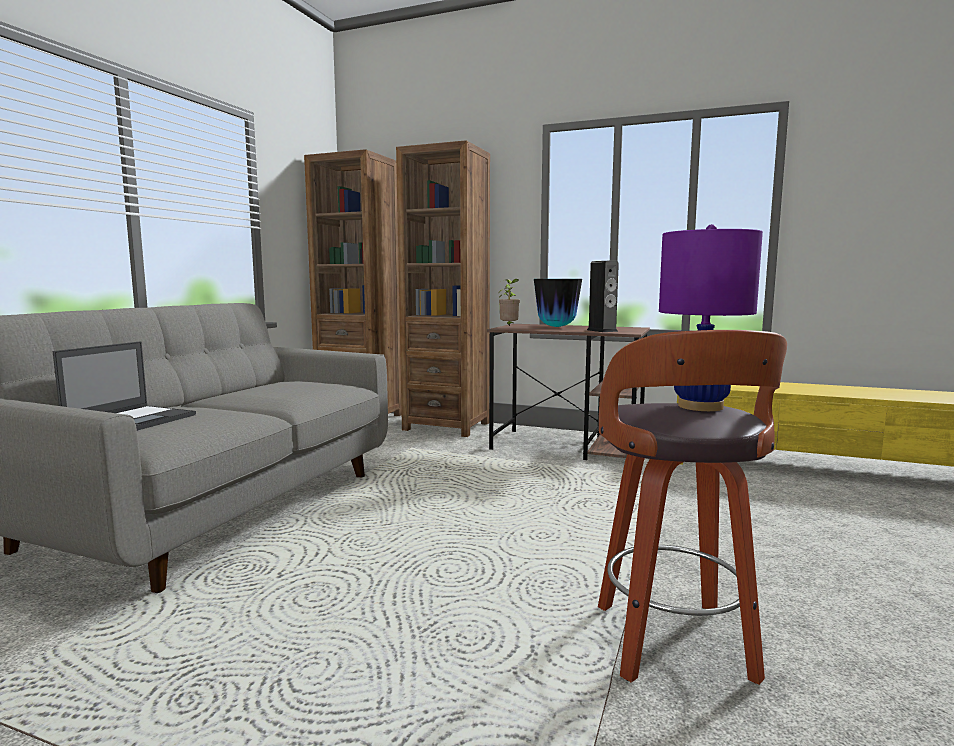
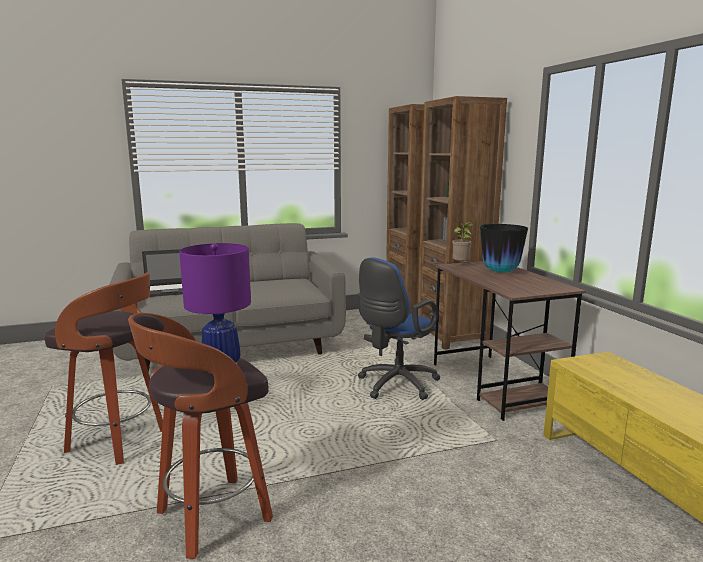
camera: 50 degrees right, 5 degrees up
(361, 670) = (119, 441): none -> stool
(504, 473) = (395, 385): none -> blue office chair
(602, 330) = (507, 285): speaker -> none

